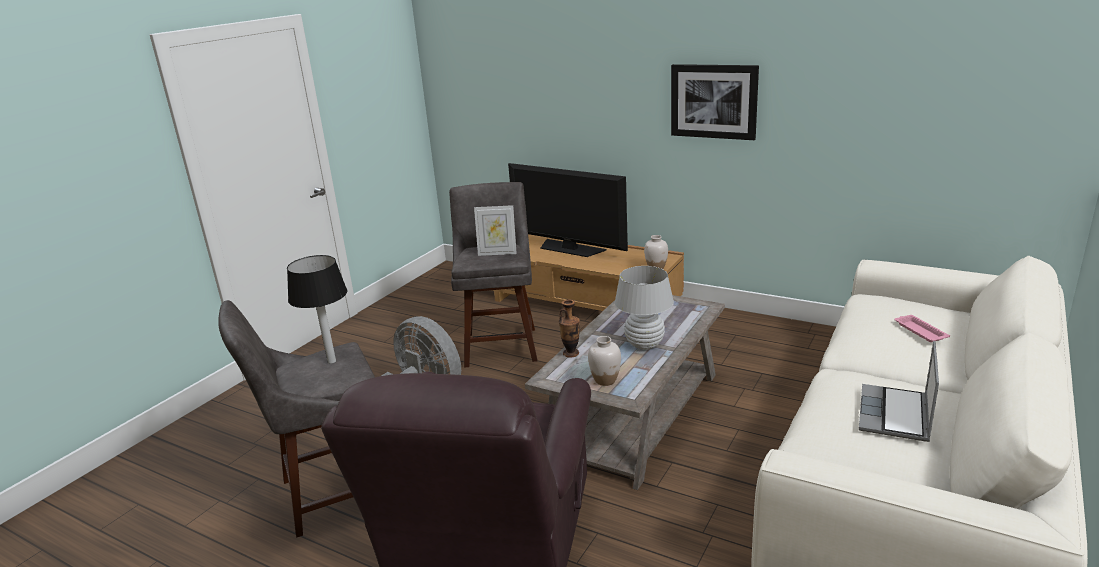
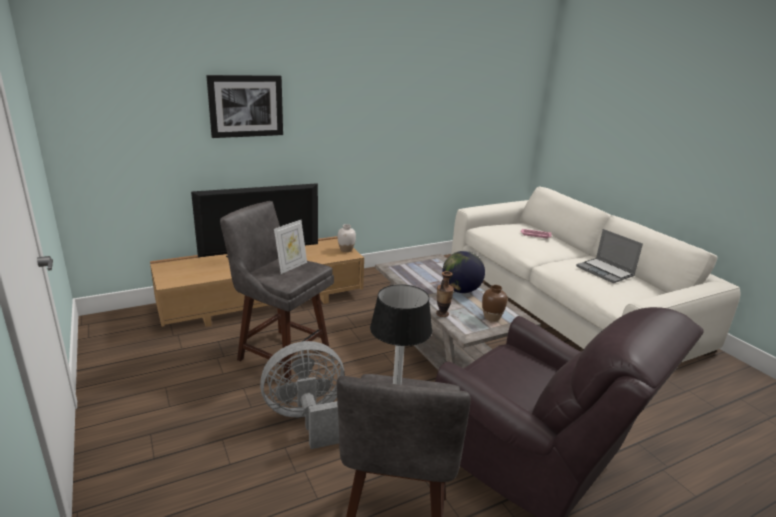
camera: 60 degrees left, 0 degrees up
(605, 380) = (491, 317): white vase -> brown vase
(644, 344) = (461, 290): white table lamp -> globe
(713, 101) = (359, 118): picture -> picture (246, 106)

